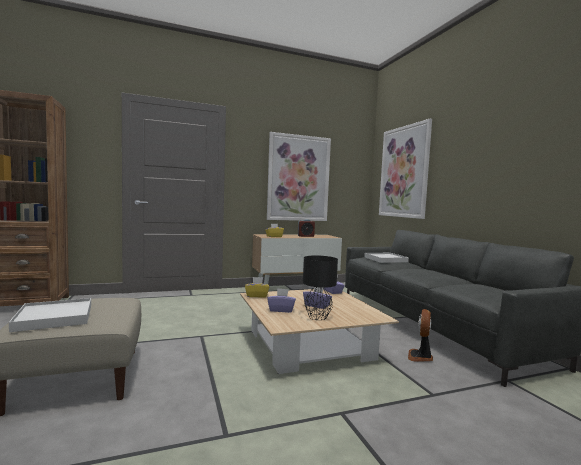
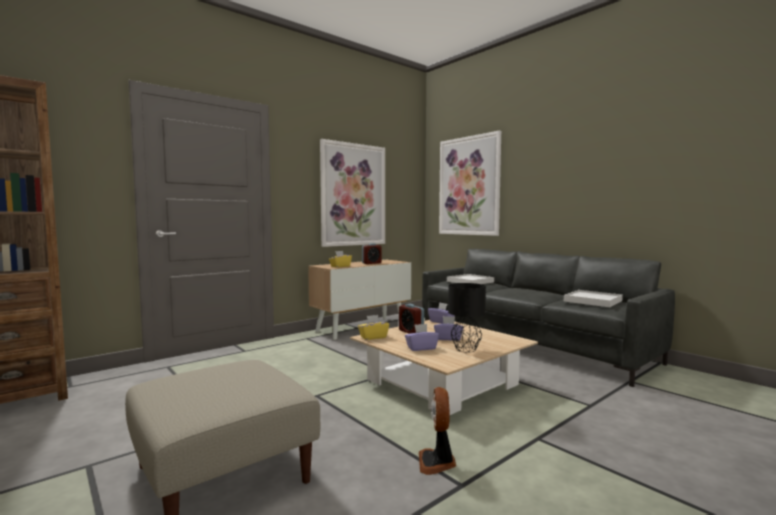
camera: 20 degrees left, 0 degrees up
(55, 317) = (206, 397): white tray -> white tray (593, 301)
(294, 296) = (411, 332): none -> alarm clock
(420, 357) = (549, 375): fan -> fan (437, 462)

